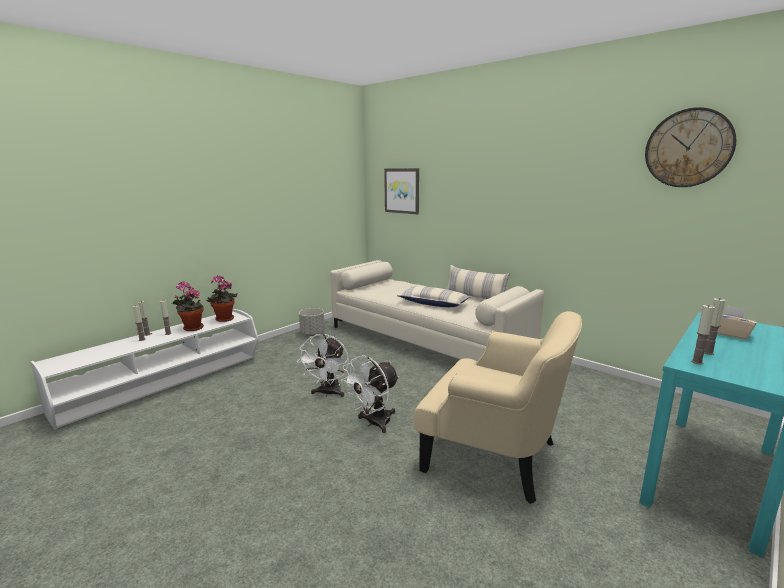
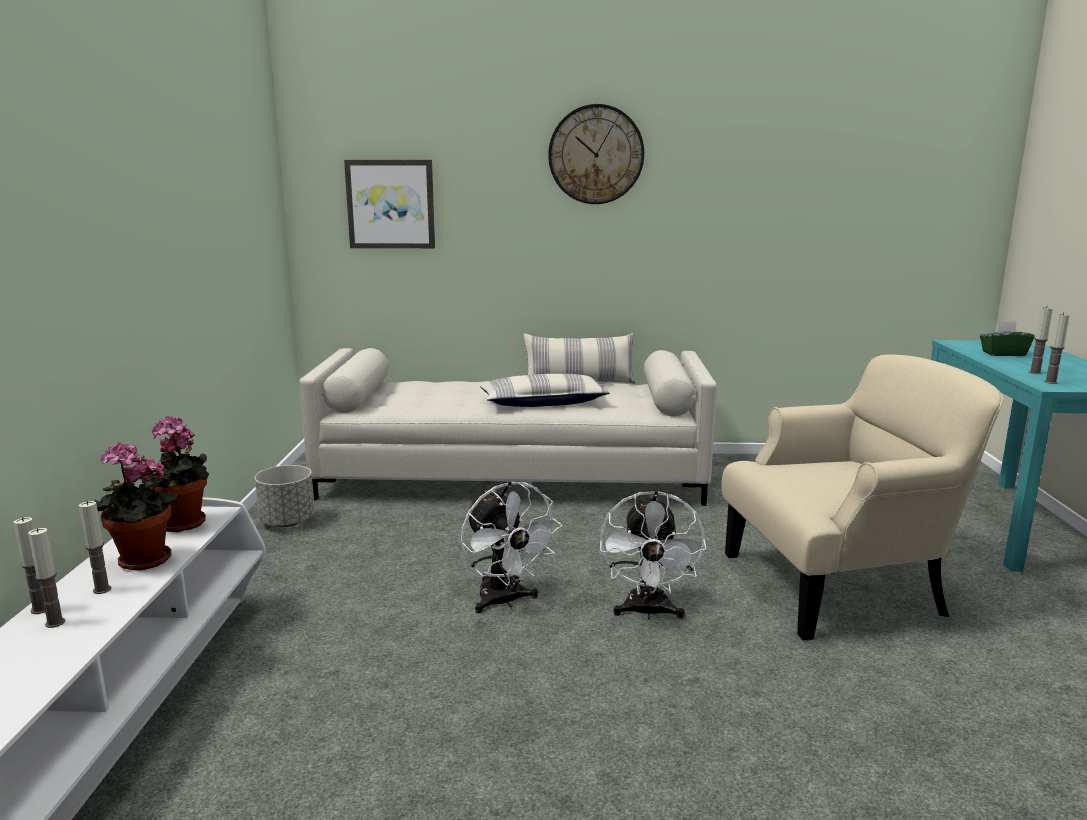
camera: 40 degrees left, 0 degrees up
(688, 148) = (870, 135): wall clock -> wall clock (596, 155)
(730, 334) = (1003, 354): beige tissue box -> green tissue box

